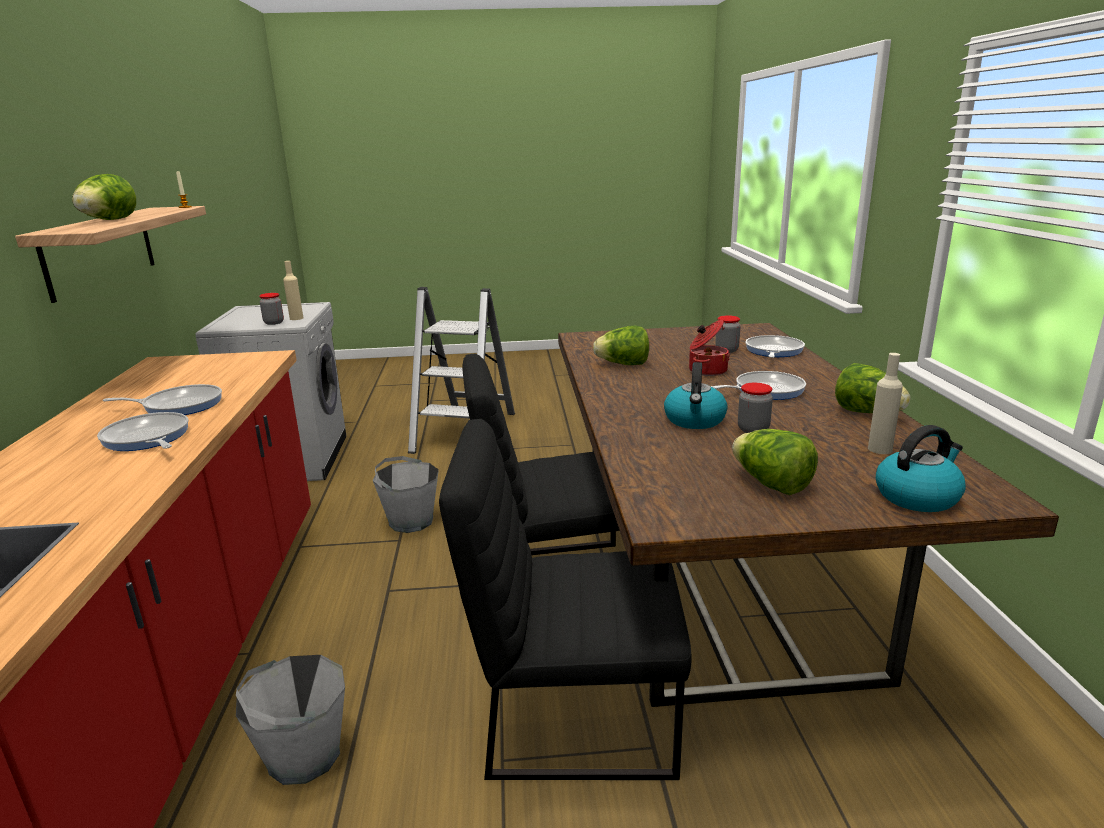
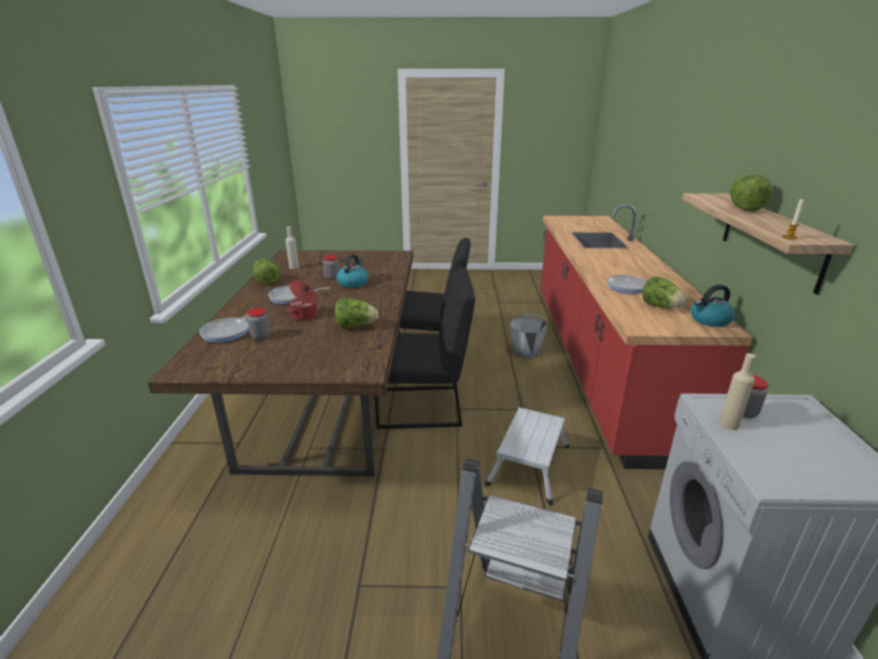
camera: 175 degrees left, 5 degrees up
(147, 439) = (612, 271): frying pan -> none
(411, 521) = (528, 465): grey bucket -> white step ladder
(771, 484) = (353, 260): lettuce -> lettuce (660, 307)
(917, 496) = (311, 255): kettle -> kettle (709, 320)

